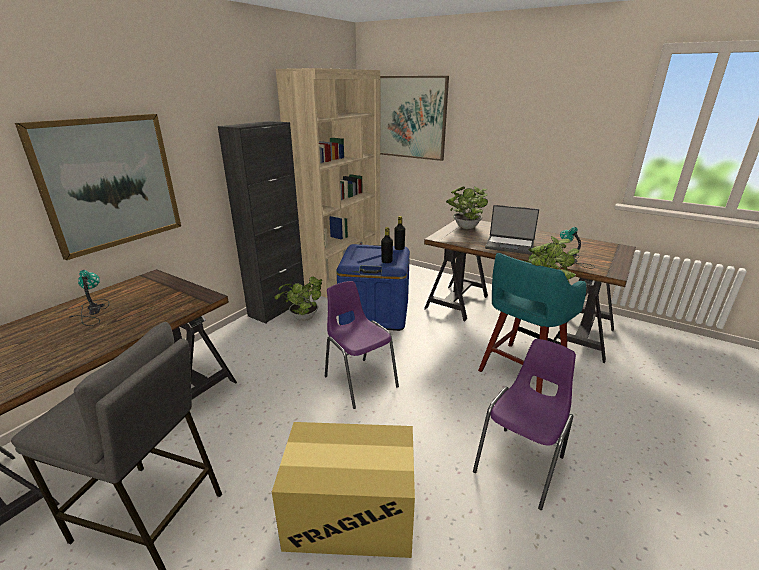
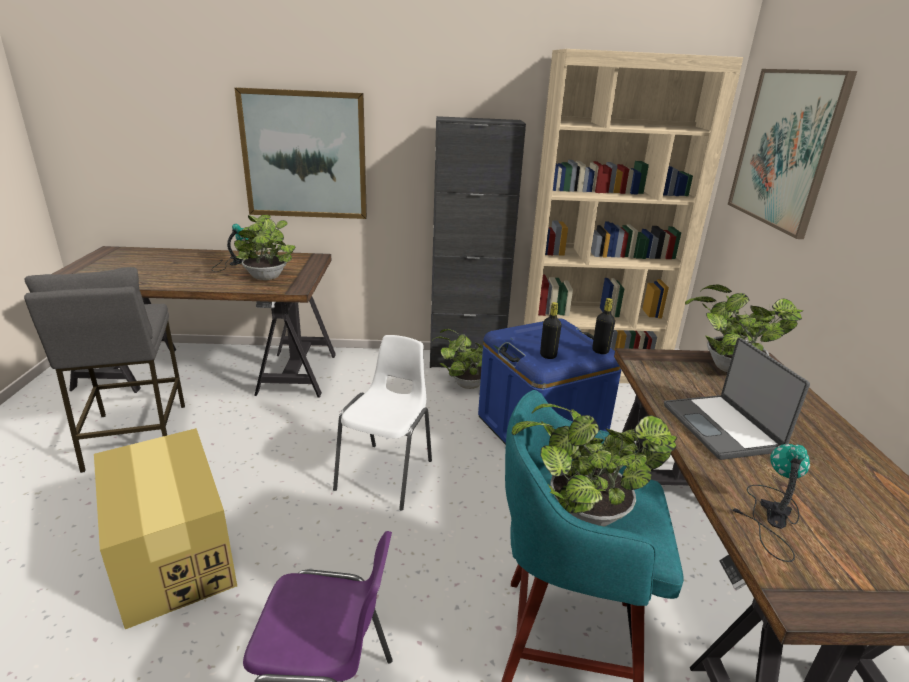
camera: 55 degrees right, 0 degrees up
(162, 304) = (267, 278): none -> potted plant
(359, 381) = (387, 474): purple chair -> white chair

